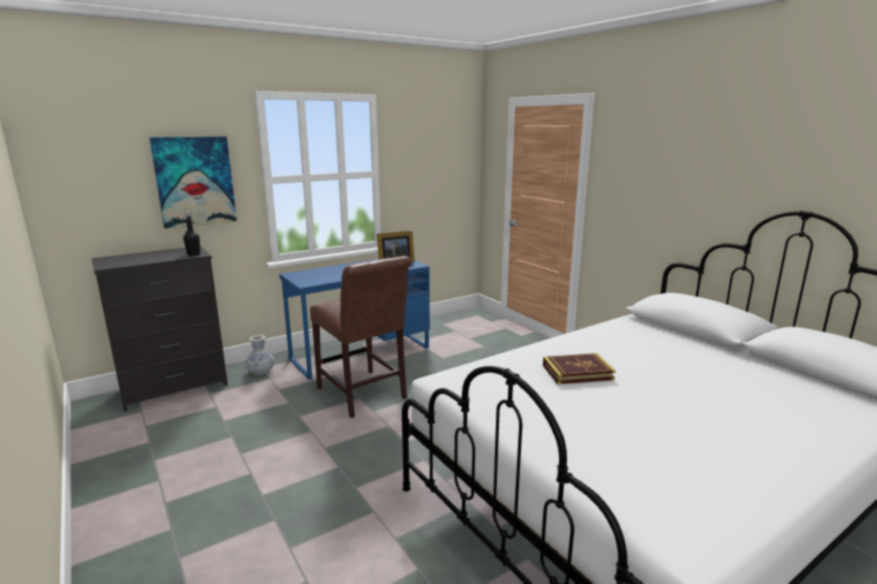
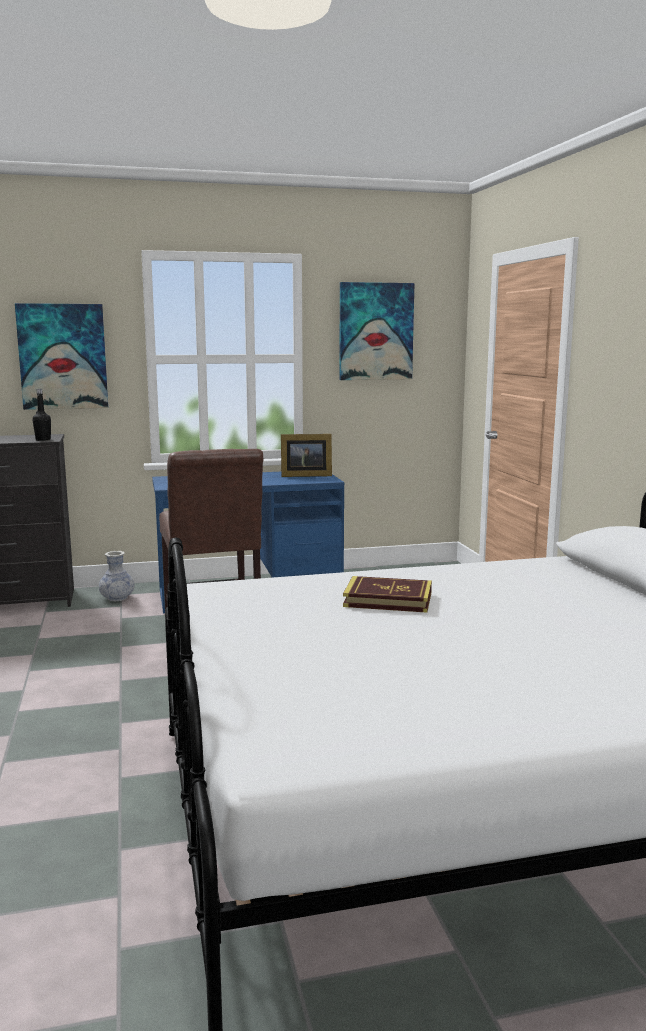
camera: 20 degrees right, 5 degrees down
(426, 152) = (375, 331): none -> picture

